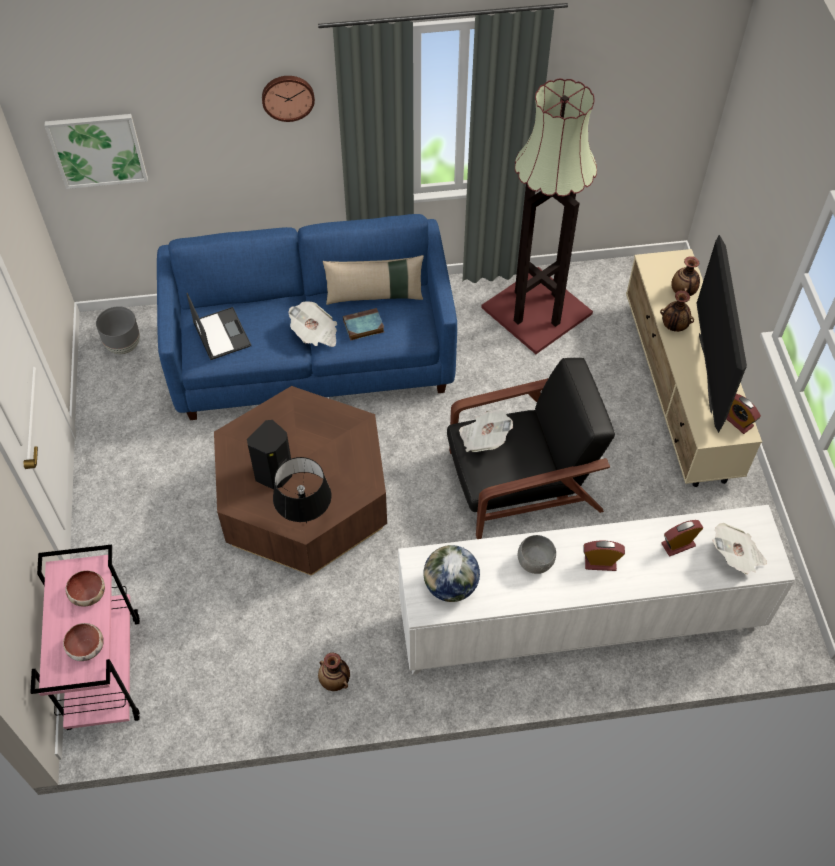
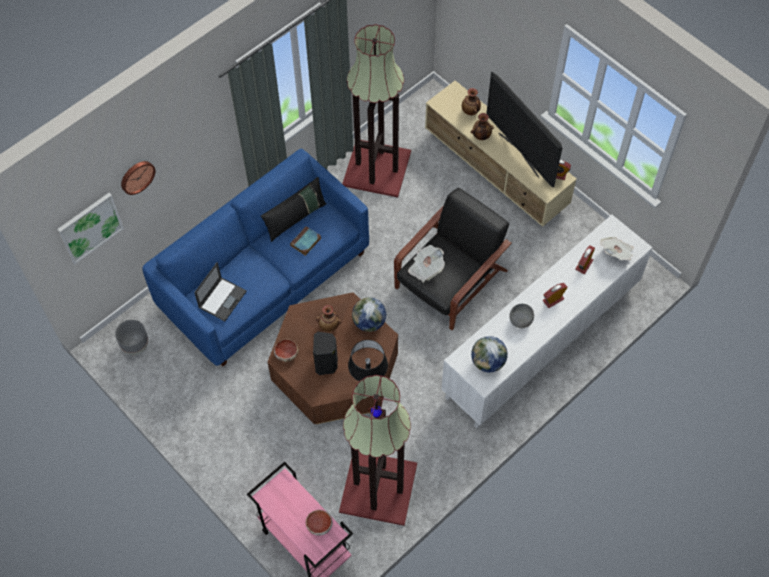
camera: 35 degrees left, 5 degrees up
(87, 594) = (293, 497): bowl -> bowl (286, 354)
(221, 333) = (222, 299): laptop -> laptop turned 90 degrees clockwise
(236, 666) = (377, 488): none -> floor lamp
(288, 96) = (199, 126): wall clock -> wall clock (136, 176)
(315, 334) = (280, 264): newspaper -> none
(335, 680) = (438, 459): vase -> vase (329, 325)
(363, 458) = (369, 322): none -> globe
(375, 296) = (295, 218): beige pillow -> black pillow

